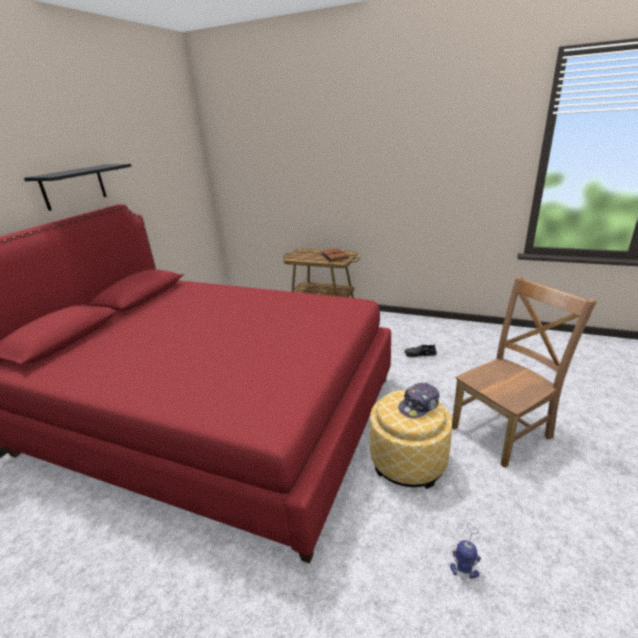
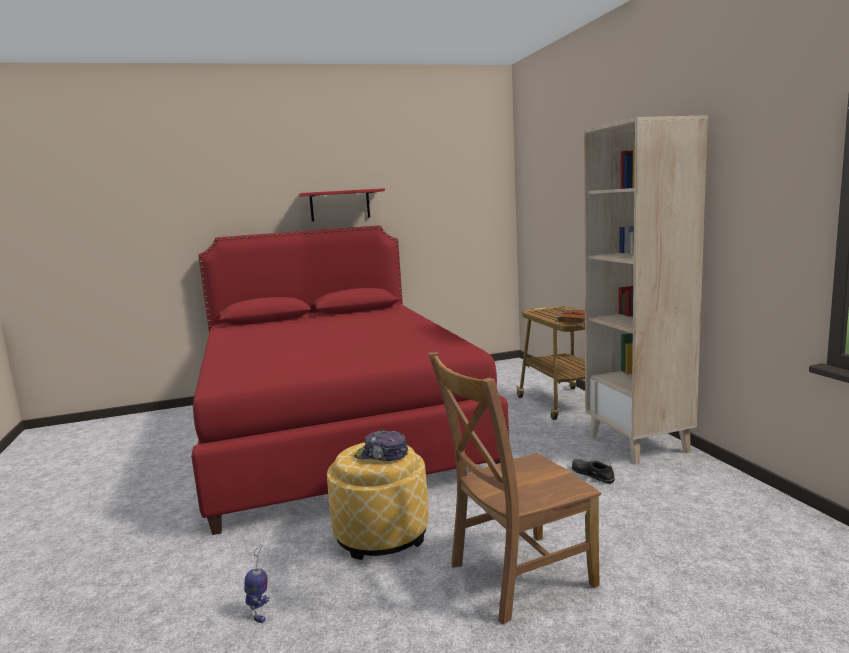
camera: 50 degrees right, 15 degrees down
(73, 187) = (340, 205): black shelf -> red shelf
(403, 325) = (639, 443): none -> beige bookcase
(503, 430) = (516, 576): brown chair -> brown chair turned 135 degrees clockwise

